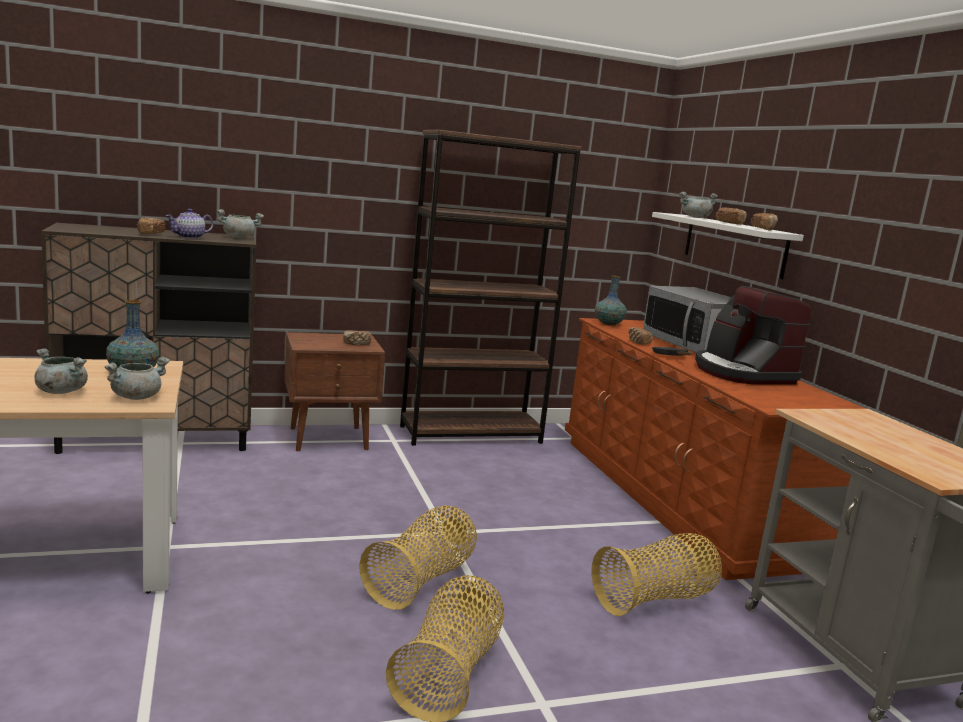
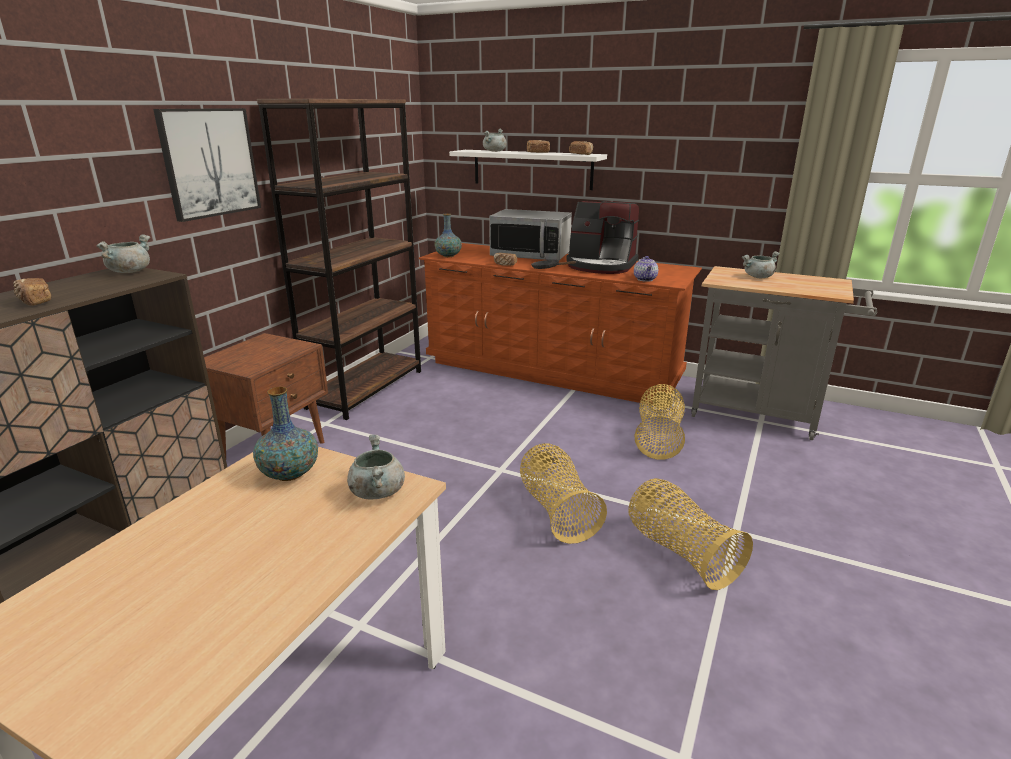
camera: 45 degrees left, 10 degrees up
(60, 391) = (300, 534): grey cooking pot -> grey cooking pot (758, 277)
(189, 237) = (95, 290): teapot -> teapot (645, 279)
(356, 344) = (281, 347): bread -> none
(360, 175) = (209, 163): none -> picture

